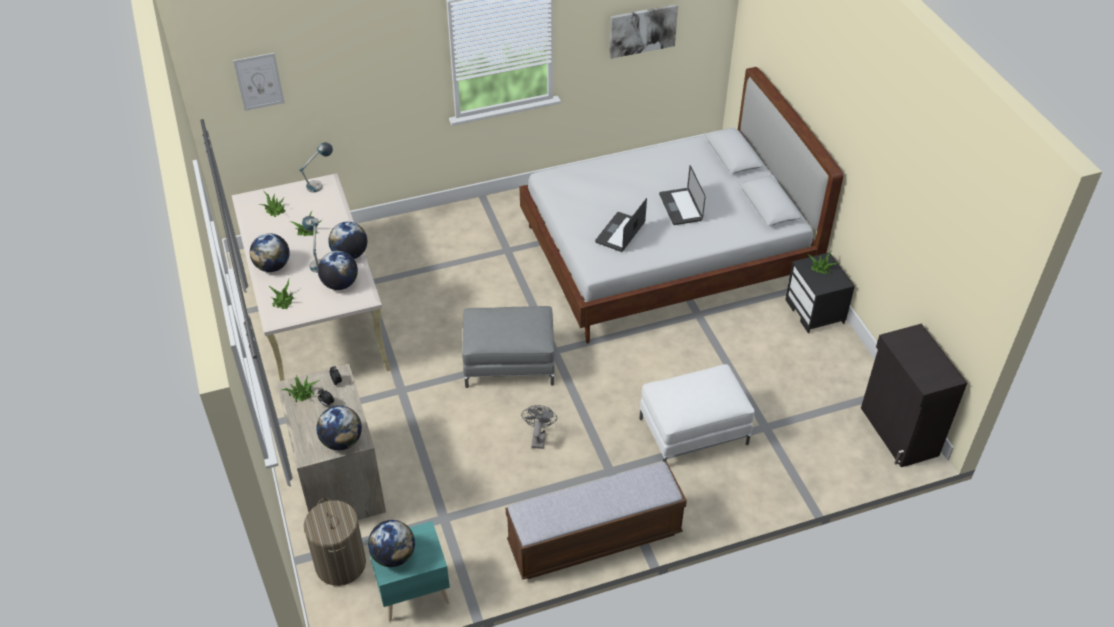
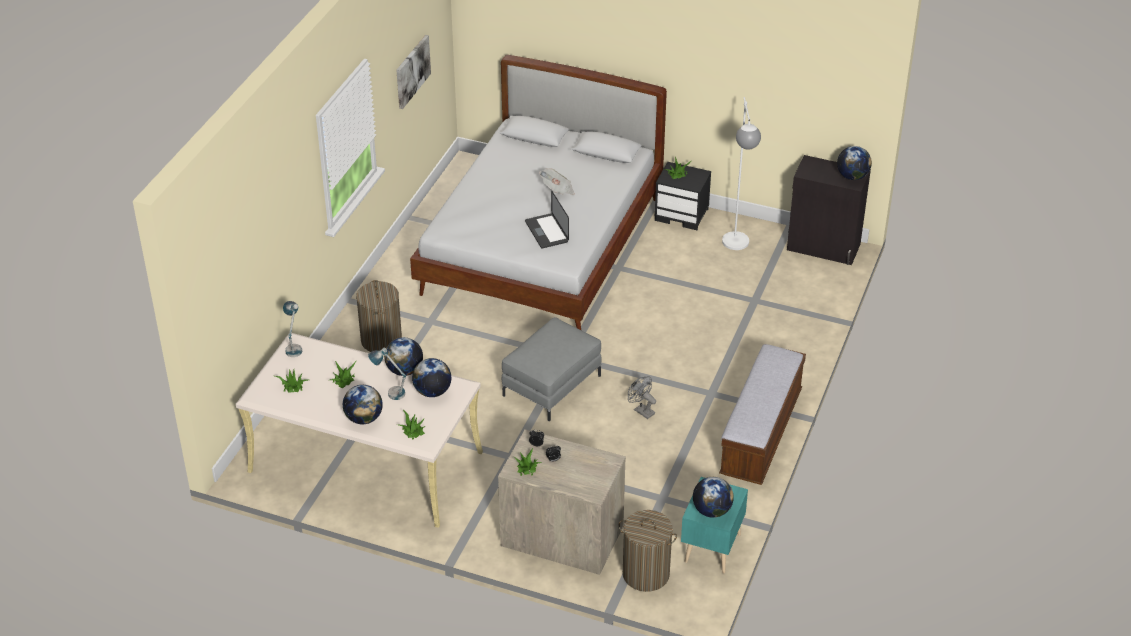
camera: 50 degrees left, 5 degrees down
(259, 81) = (227, 273): picture -> none
(342, 441) = (601, 469): globe -> globe (852, 176)
(457, 238) = (381, 340): none -> laundry basket
(680, 207) = (557, 190): laptop -> newspaper
(693, 431) = (721, 334): white ottoman -> none
(819, 373) = (737, 248): none -> white floor lamp

